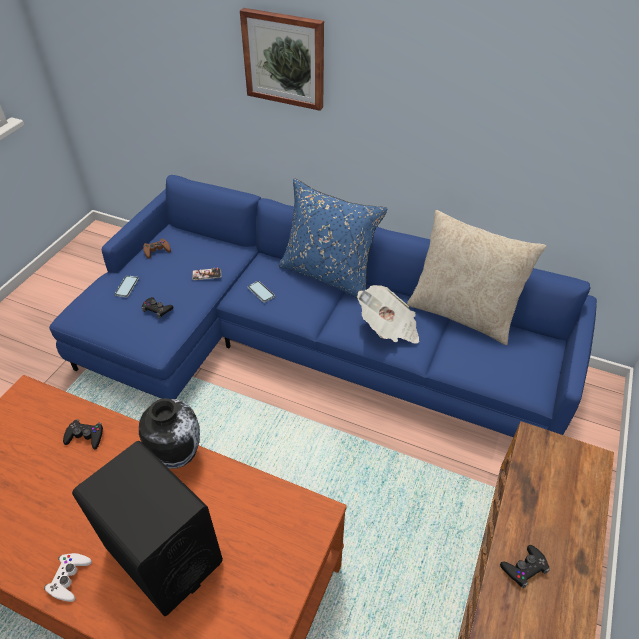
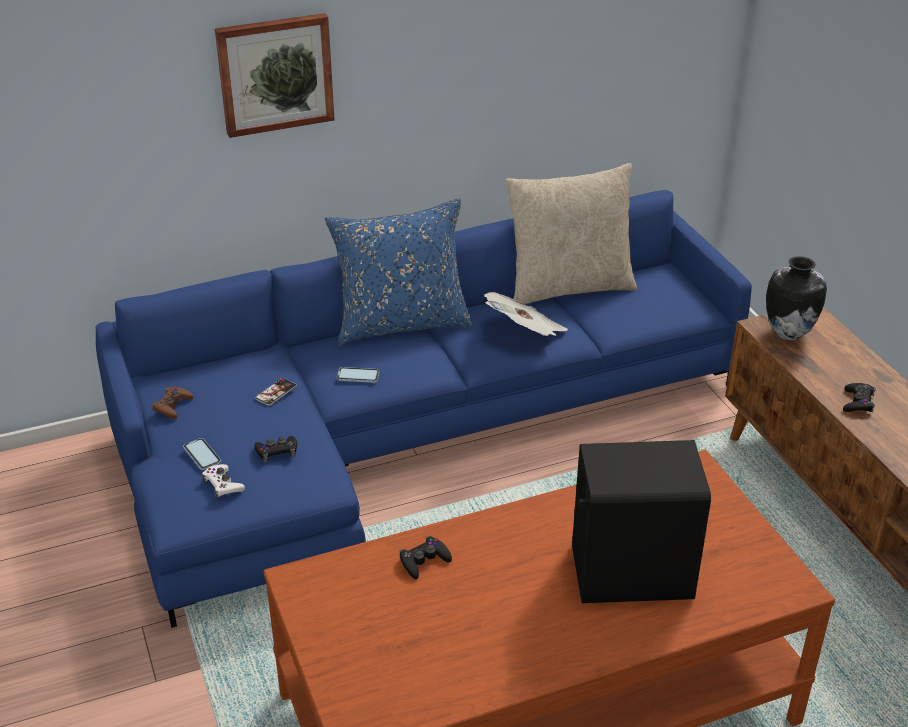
camera: 45 degrees left, 10 degrees down
(69, 578) = (585, 643): white game controller -> white game controller (223, 485)
(178, 455) = (531, 513): vase -> vase (787, 333)

